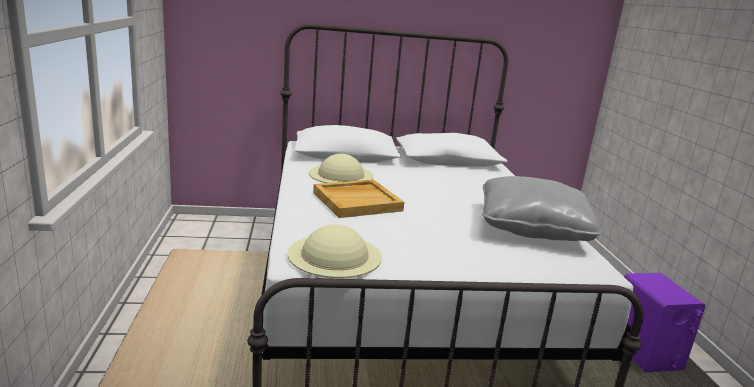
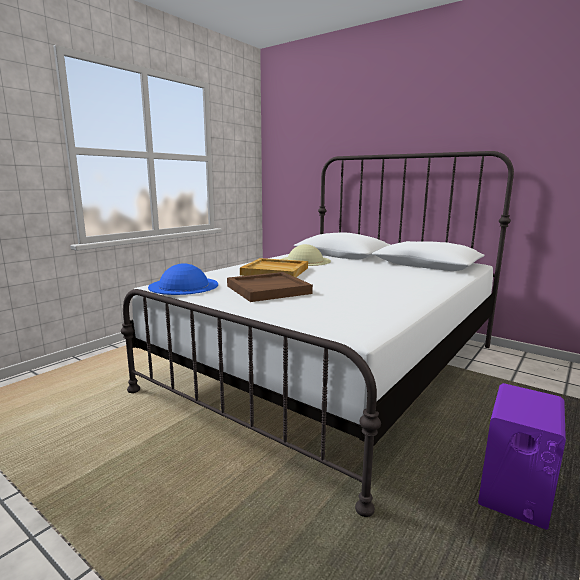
camera: 45 degrees right, 5 degrees down
(335, 255) = (184, 285): beige hat -> blue hat
(420, 234) = (268, 289): none -> brown tray
(532, 228) = (376, 303): grey pillow -> none

